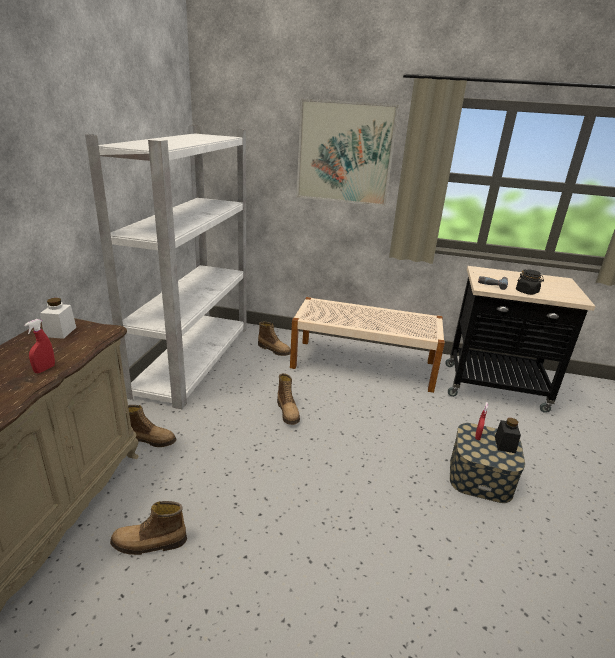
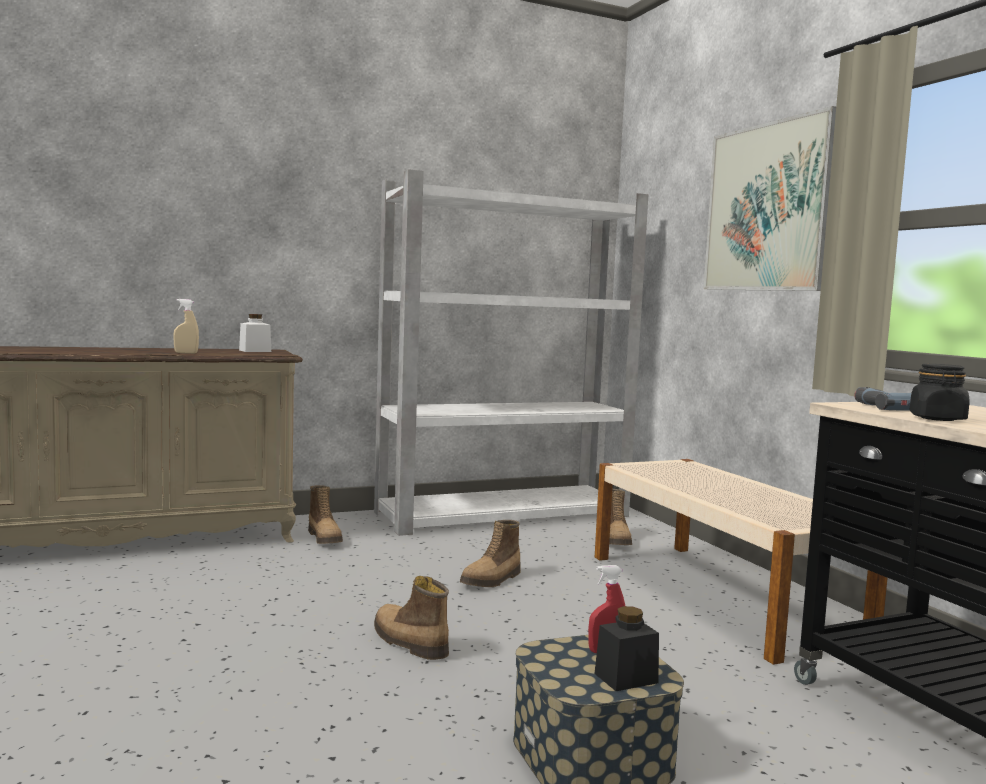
camera: 55 degrees right, 20 degrees down
(44, 369) = (186, 353): red spray bottle -> beige spray bottle
(149, 543) = (174, 580): boot -> boot (408, 642)

